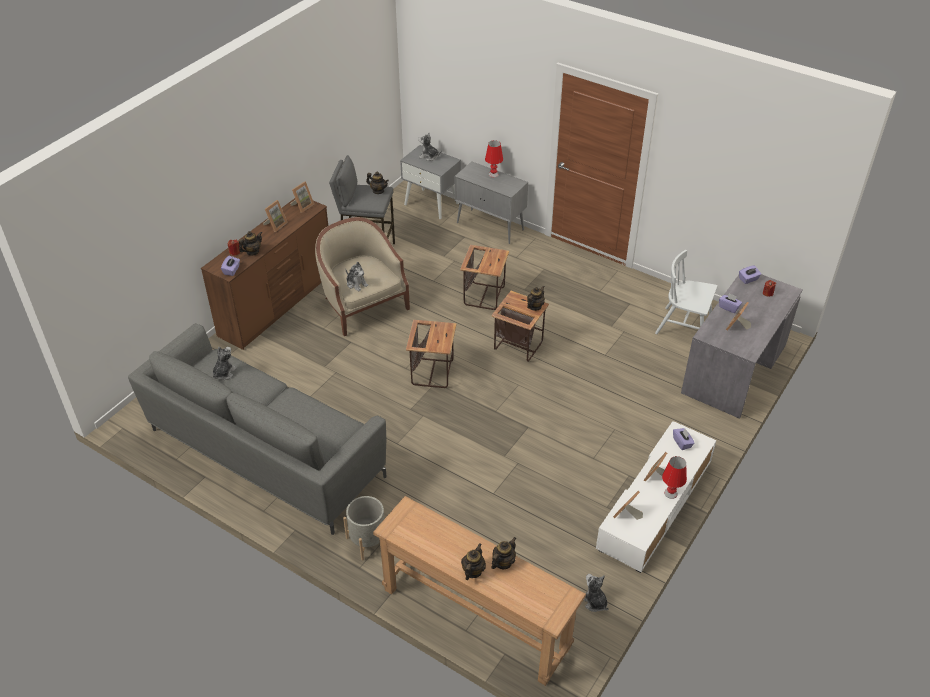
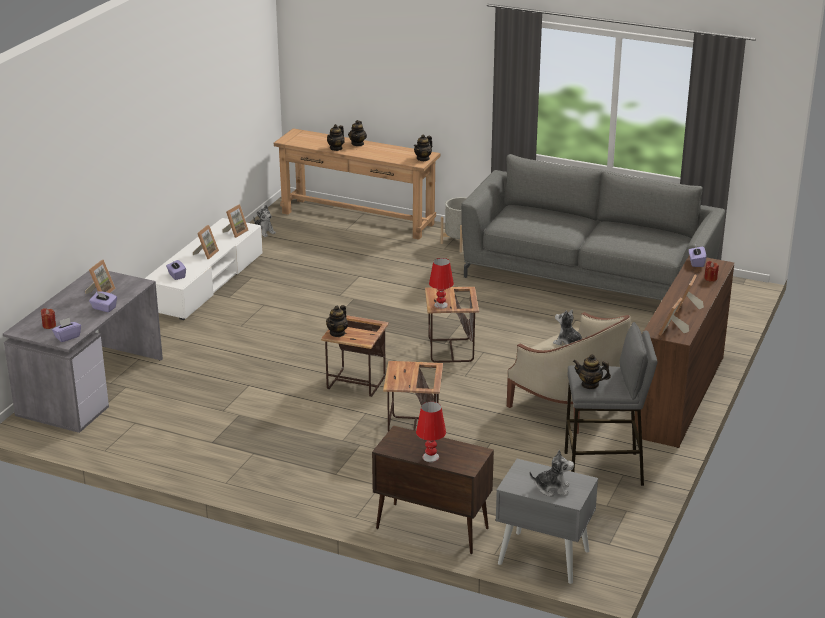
camera: 170 degrees right, 15 degrees down
(224, 373) = (646, 243): plush toy -> none
(252, 252) = (689, 280): teapot -> teapot (423, 158)
(490, 226) = (431, 528): grey cabinet -> brown cabinet
(670, 493) = (194, 246): red table lamp -> red table lamp (441, 305)
(684, 326) = (142, 423): white chair -> none

